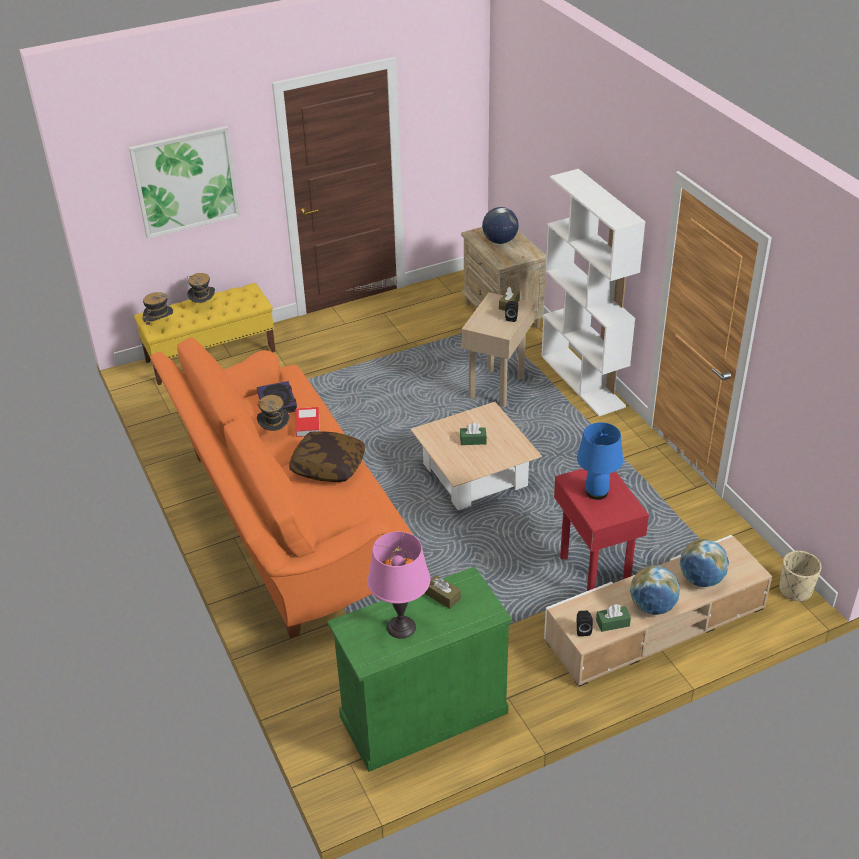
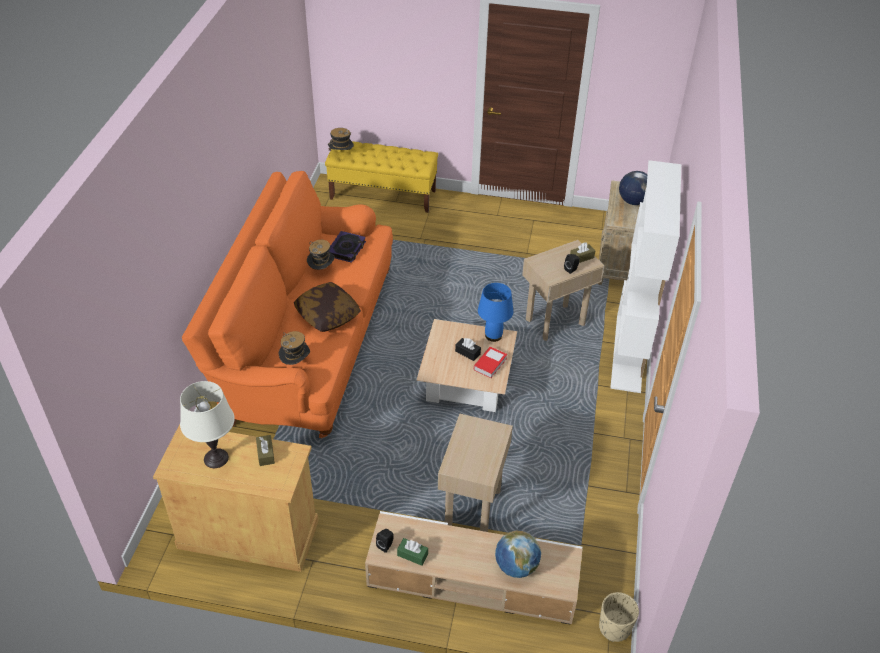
camera: 35 degrees right, 5 degrees up
(185, 181) = (393, 50): picture -> none
(203, 306) = (383, 154): hat -> hat (296, 364)
(307, 425) = (347, 276): book -> book (490, 364)
(401, 627) = (216, 458): pink table lamp -> white table lamp
(423, 714) = (248, 533): green cabinet -> beige cabinet
(473, 440) = (467, 352): green tissue box -> black tissue box
(593, 572) = (472, 508): red side table -> beige side table
(597, 492) = (475, 445): blue table lamp -> blue table lamp (493, 336)
(652, 607) = (455, 562): globe -> none

